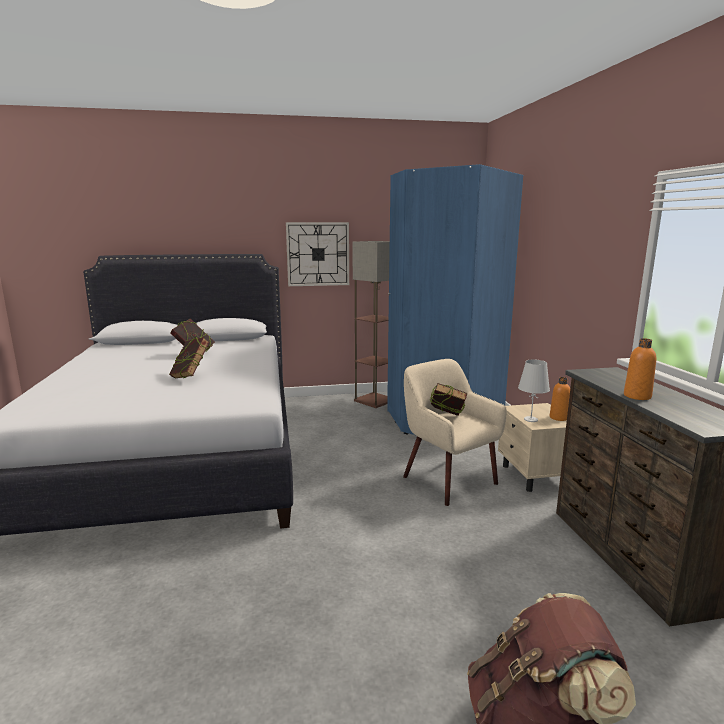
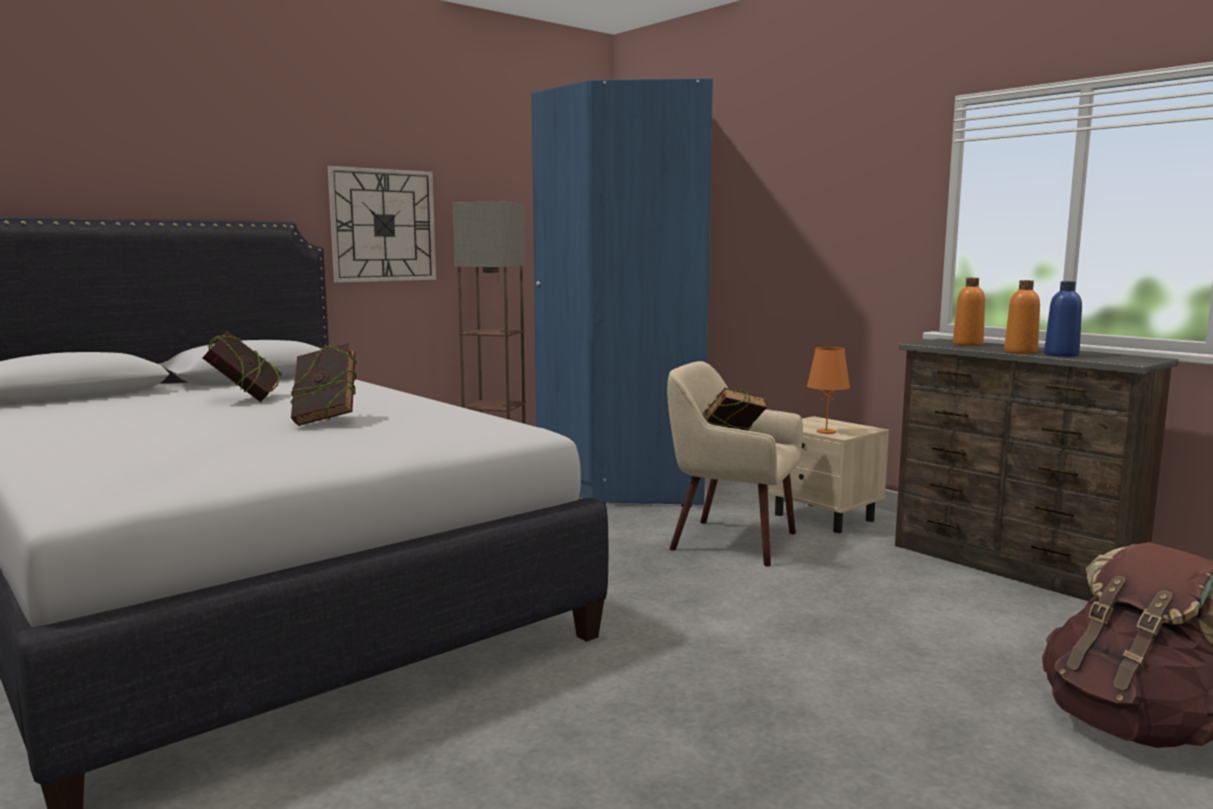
camera: 30 degrees left, 5 degrees down
(531, 419) = (826, 432): white table lamp -> orange table lamp
(558, 418) = (851, 426): orange bottle -> orange bottle (967, 344)
(664, 406) = (1061, 355): none -> blue bottle

